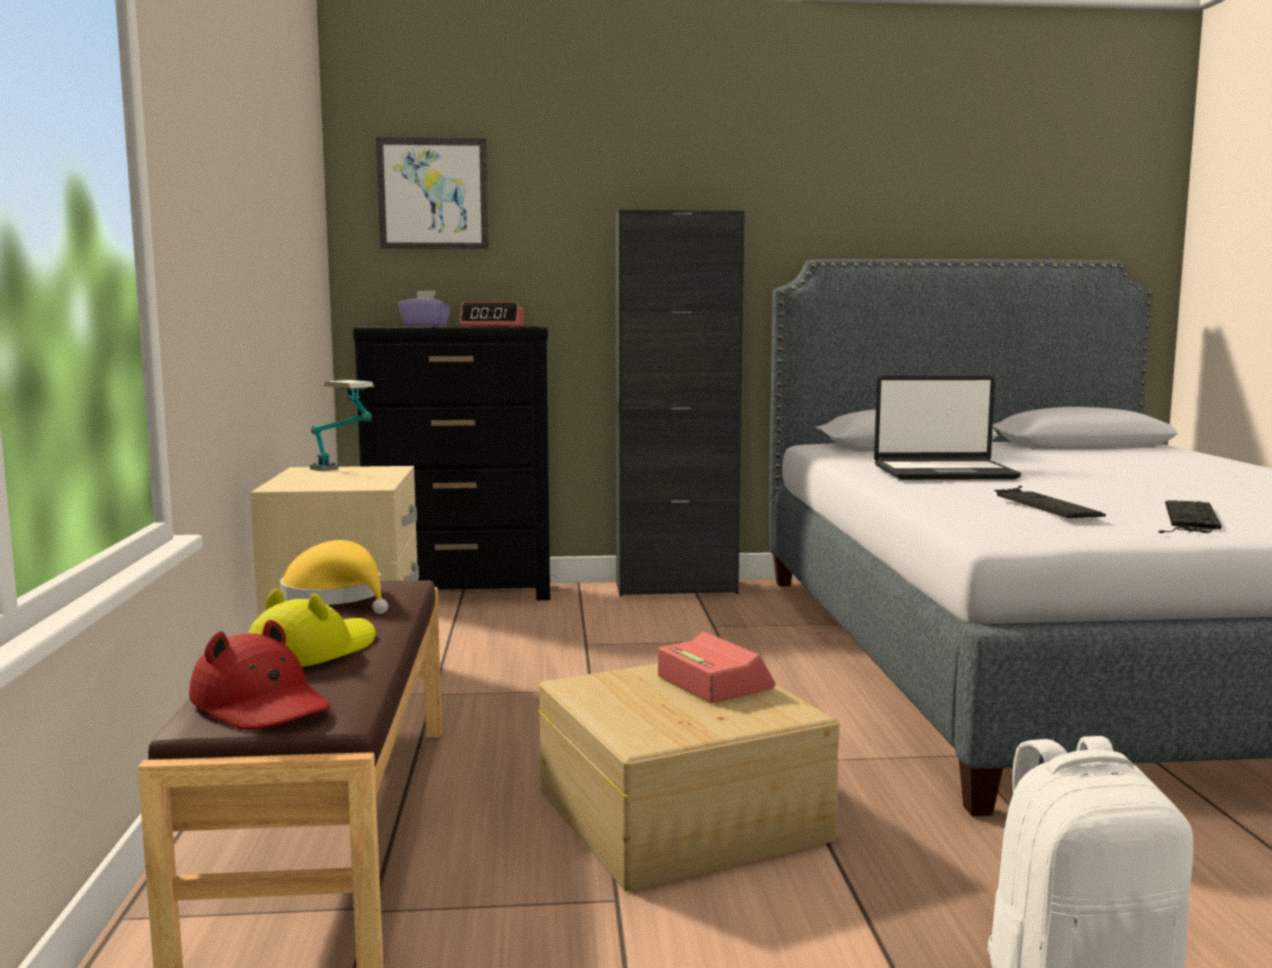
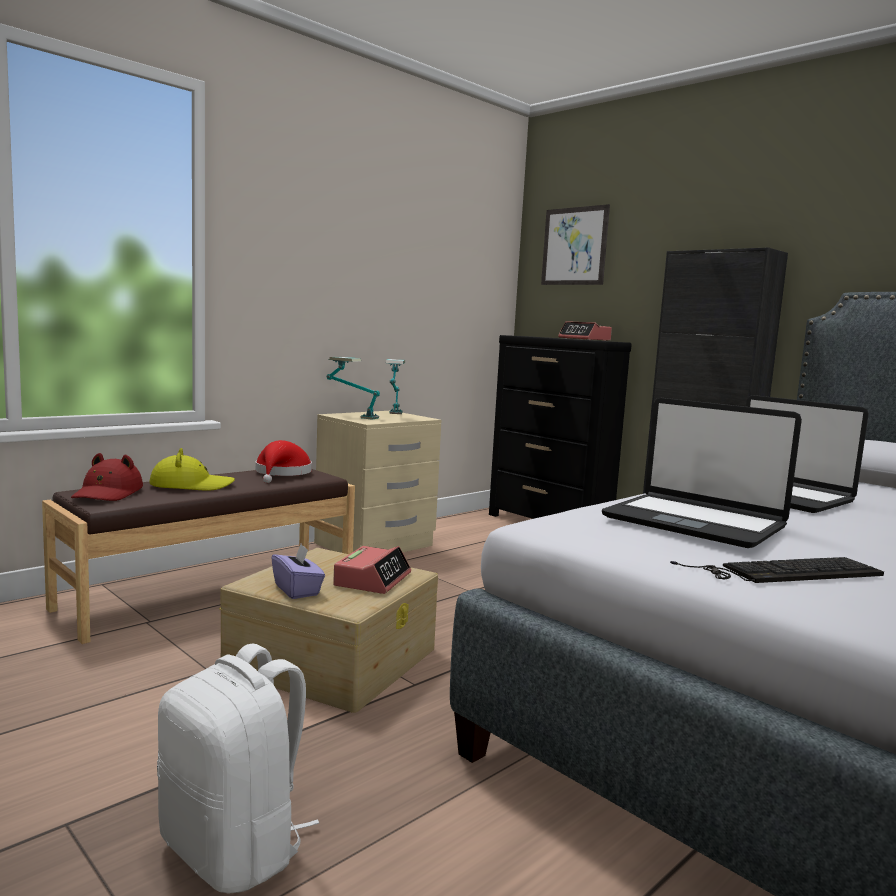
camera: 50 degrees right, 0 degrees up
(307, 484) = (351, 416): none -> table lamp
(337, 598) = (282, 473): yellow hat -> red hat
(425, 326) = (545, 337): purple tissue box -> purple tissue box (297, 590)
(1041, 503) = (694, 522): keyboard -> laptop

